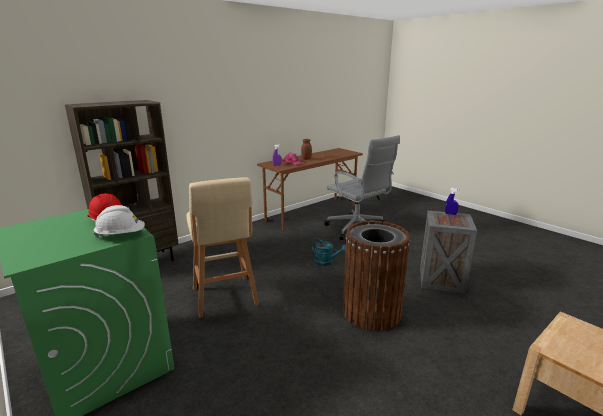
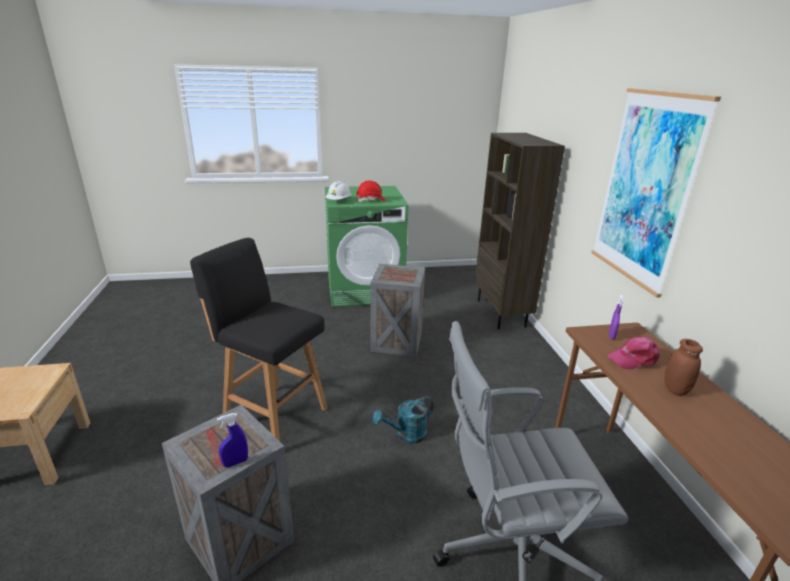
camera: 120 degrees right, 5 degrees up
(225, 297) = (396, 341): beige stool -> crate
(230, 104) = (645, 189): none -> picture
(371, 312) = (273, 416): brown trash can -> black stool

